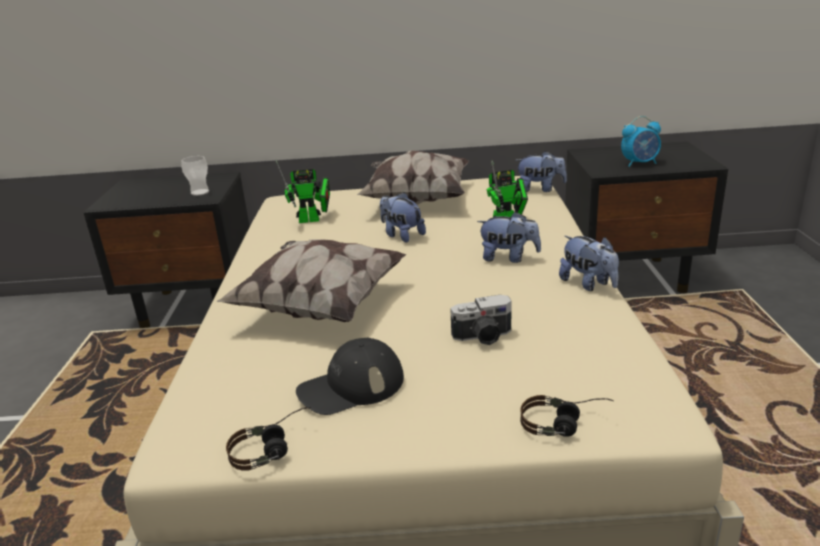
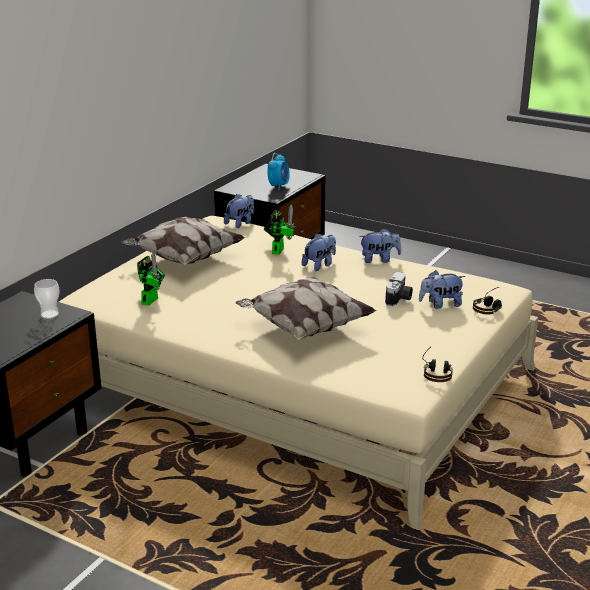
camera: 60 degrees left, 0 degrees up
(351, 386) = (405, 341): black cap -> none
(401, 235) = (238, 280): plush toy -> plush toy (440, 304)

